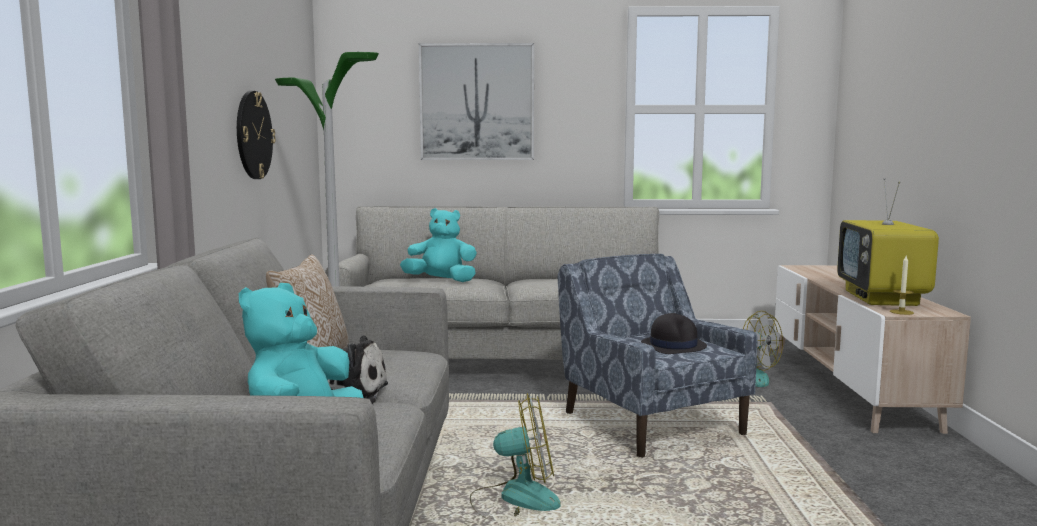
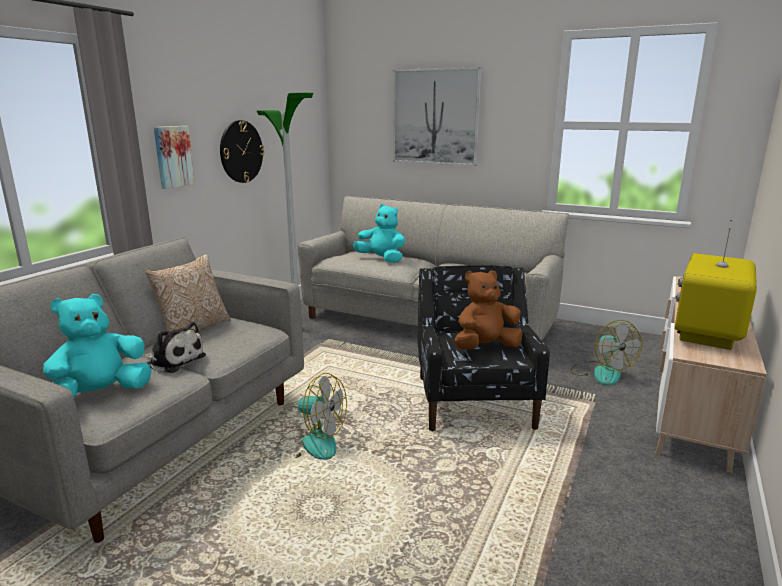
camera: 25 degrees right, 10 degrees up
(197, 129) = (173, 156): none -> picture
(651, 422) = (474, 400): blue armchair -> black armchair
(673, 345) = (485, 347): black hat -> brown plush toy
(901, 312) = (698, 355): candle -> none

